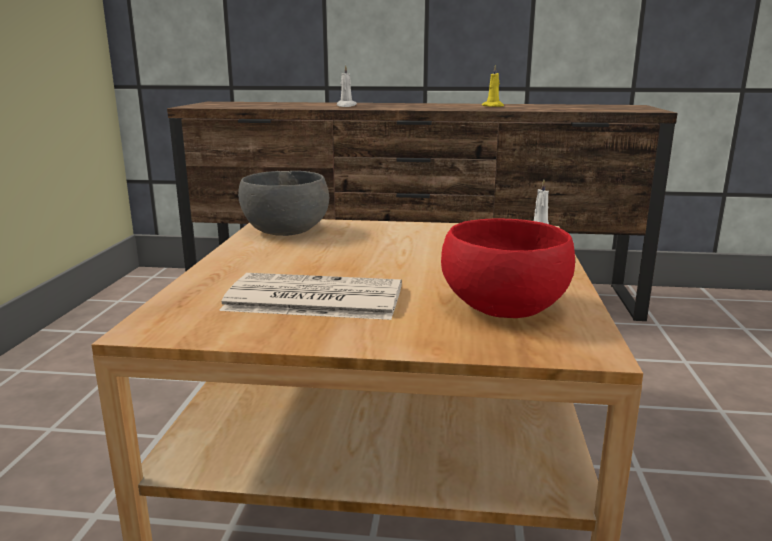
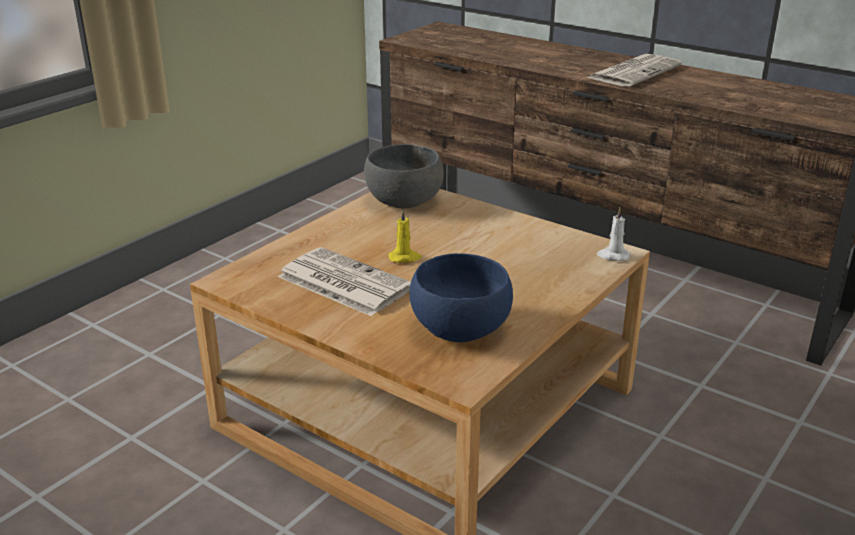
camera: 30 degrees right, 10 degrees up
(346, 106) = (544, 59): white candle -> none
(432, 106) = (634, 72): none -> newspaper
(493, 106) = (697, 84): yellow candle -> yellow candle (405, 258)
(503, 306) = (460, 327): red bowl -> blue bowl

